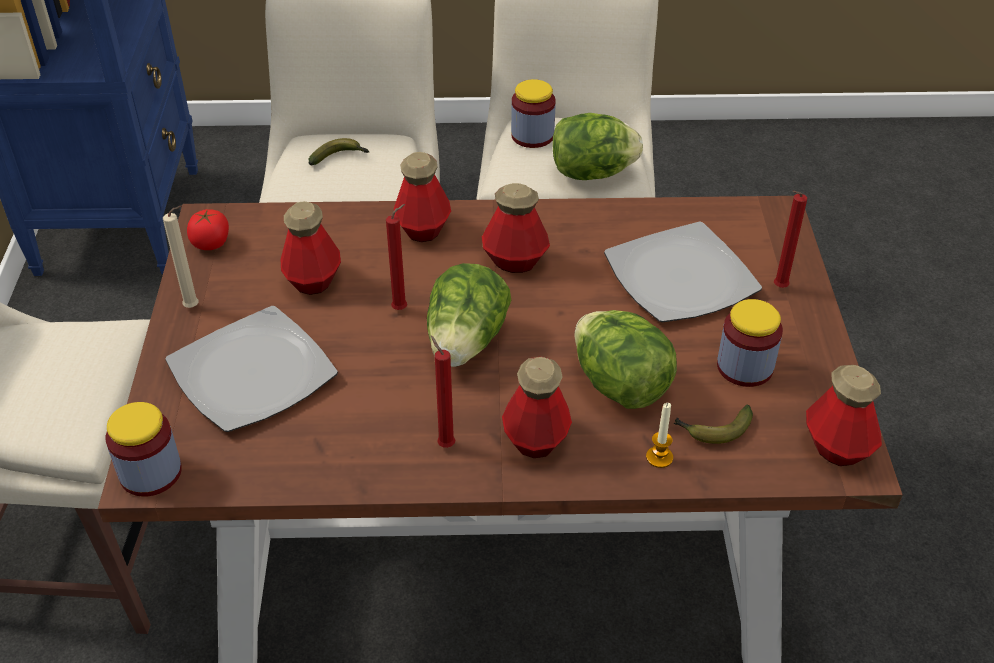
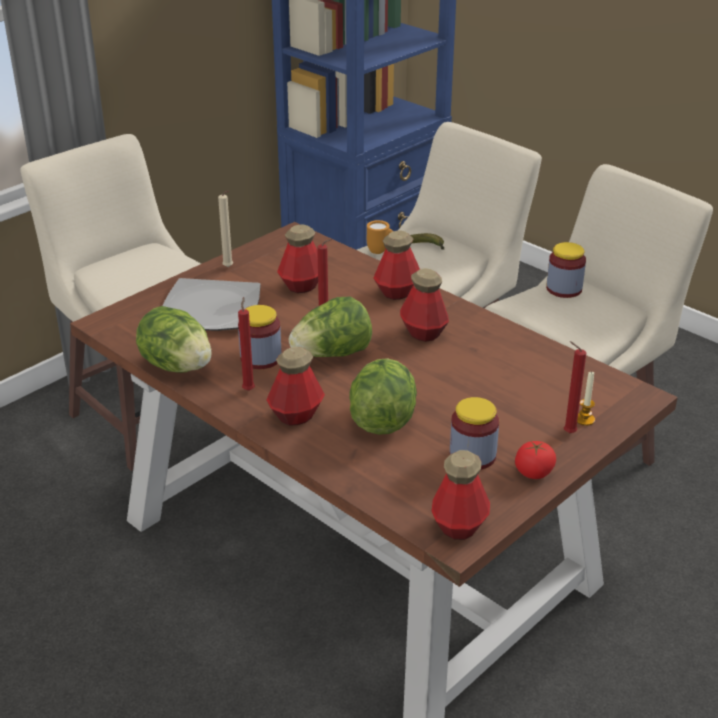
camera: 45 degrees right, 10 degrees down
(150, 473) = (108, 322): jar -> jar (261, 358)
(211, 243) = (279, 245): tomato -> tomato (534, 472)
(299, 189) = (381, 251): none -> orange mug
(592, 173) = (571, 326): lettuce -> lettuce (177, 366)
(659, 457) = (347, 463): candle -> candle (584, 419)
(680, 279) = (509, 393): plate -> none
(713, 430) = (399, 471): banana -> none

